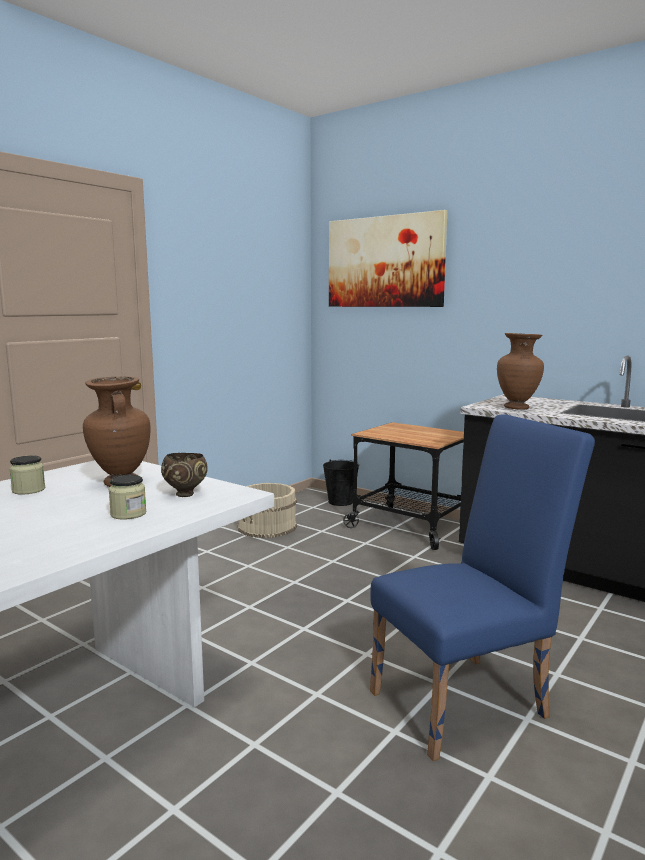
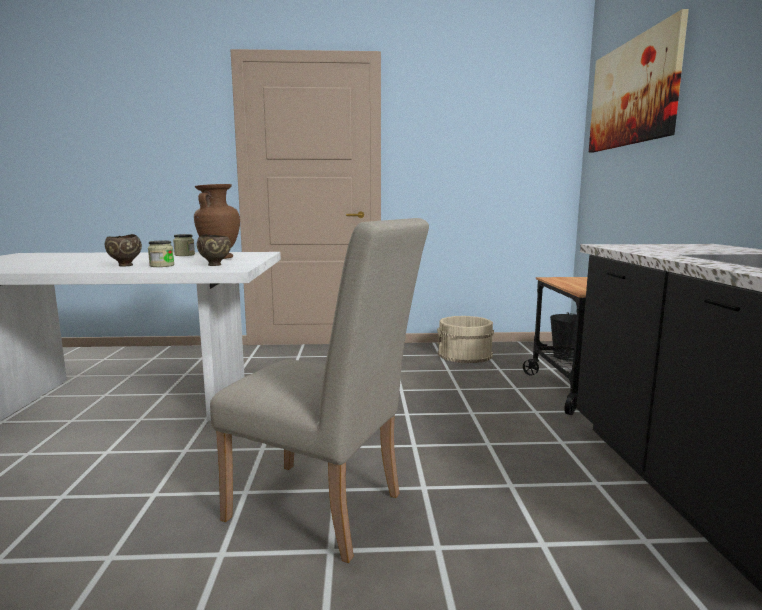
camera: 50 degrees right, 0 degrees up
(75, 529) = (125, 265): none -> brown bowl
(469, 700) = (325, 511): blue chair -> beige chair
(517, 408) = (643, 249): brown vase -> none

